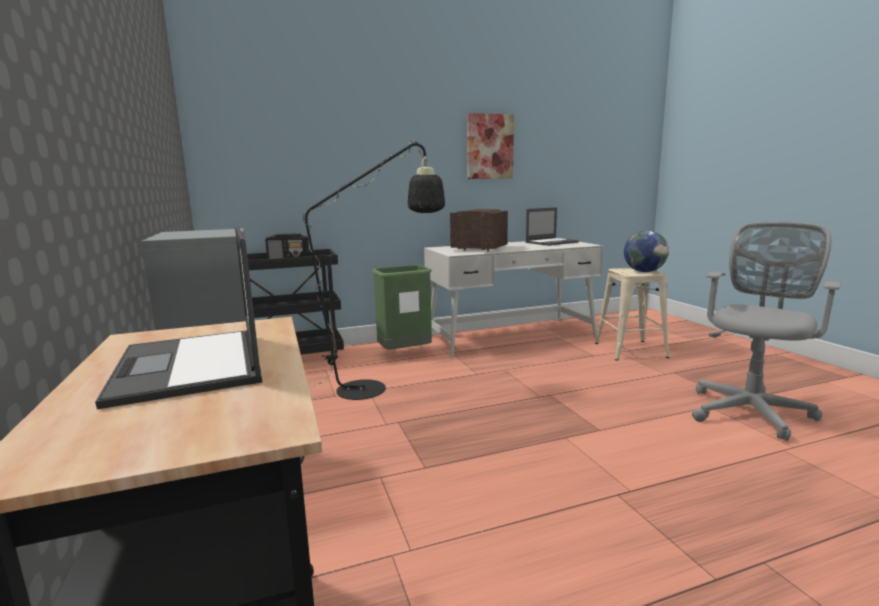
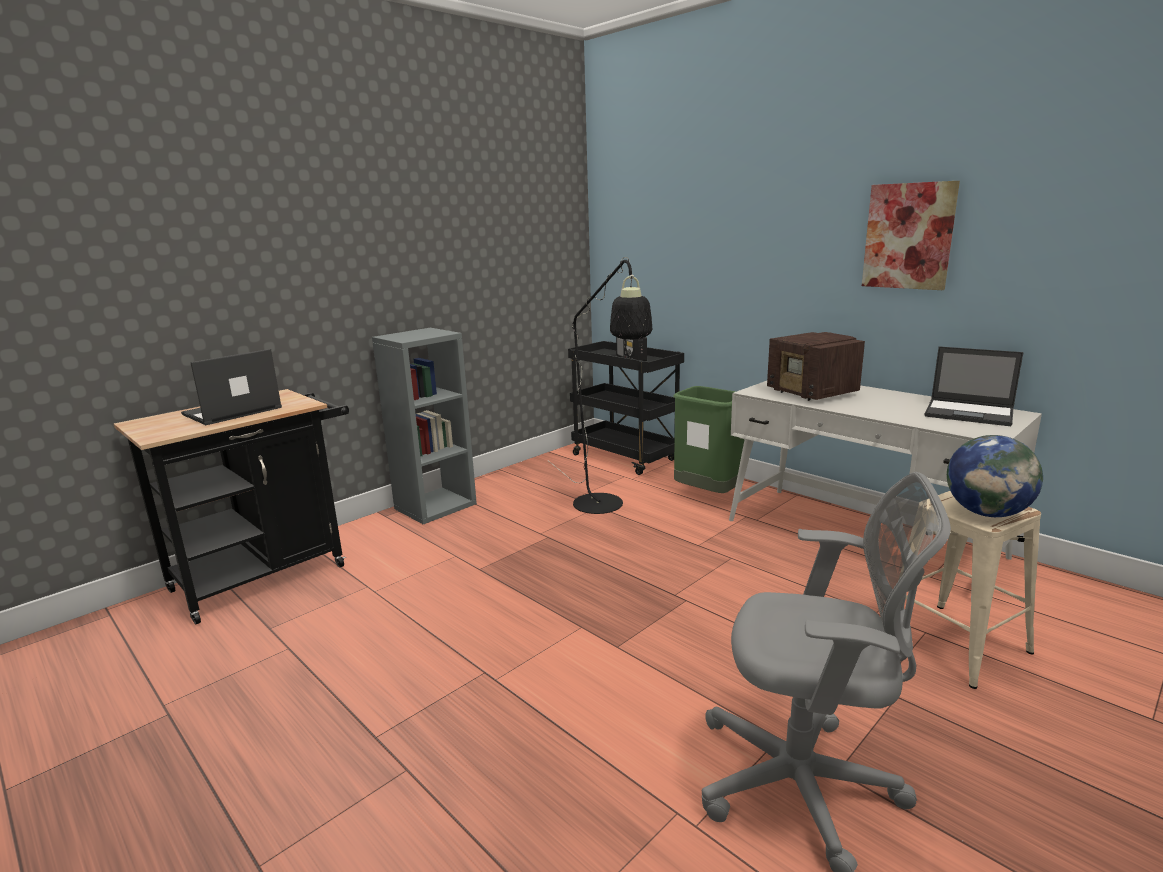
camera: 65 degrees right, 5 degrees up
(478, 249) = (812, 393): radio -> radio turned 150 degrees clockwise

